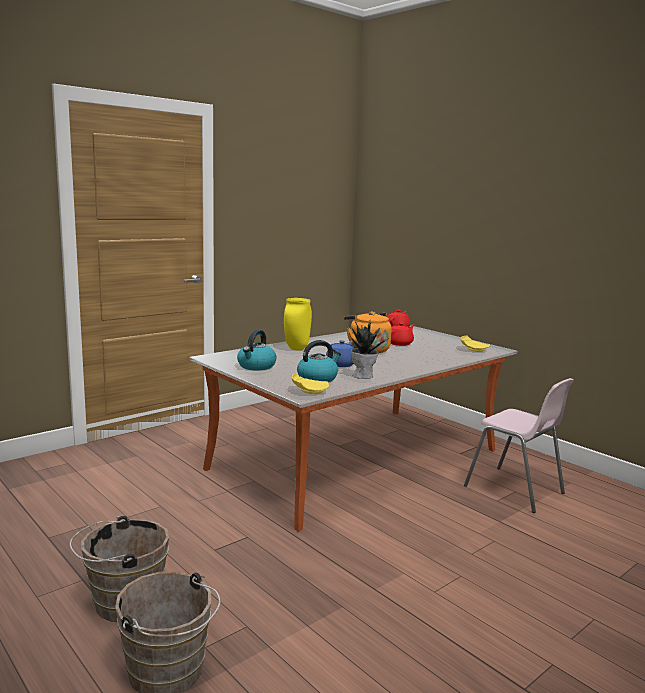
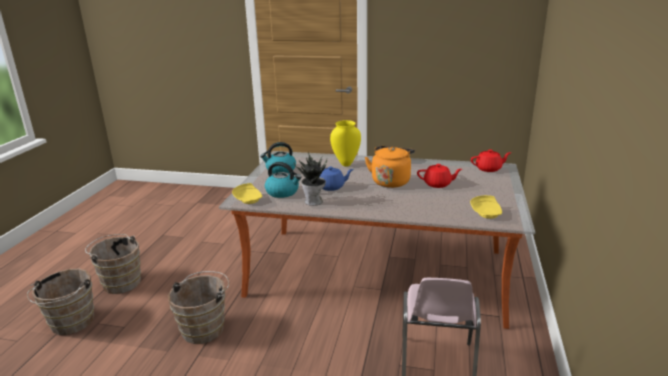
camera: 55 degrees right, 10 degrees up
(328, 569) = (205, 327): none -> brown bucket

